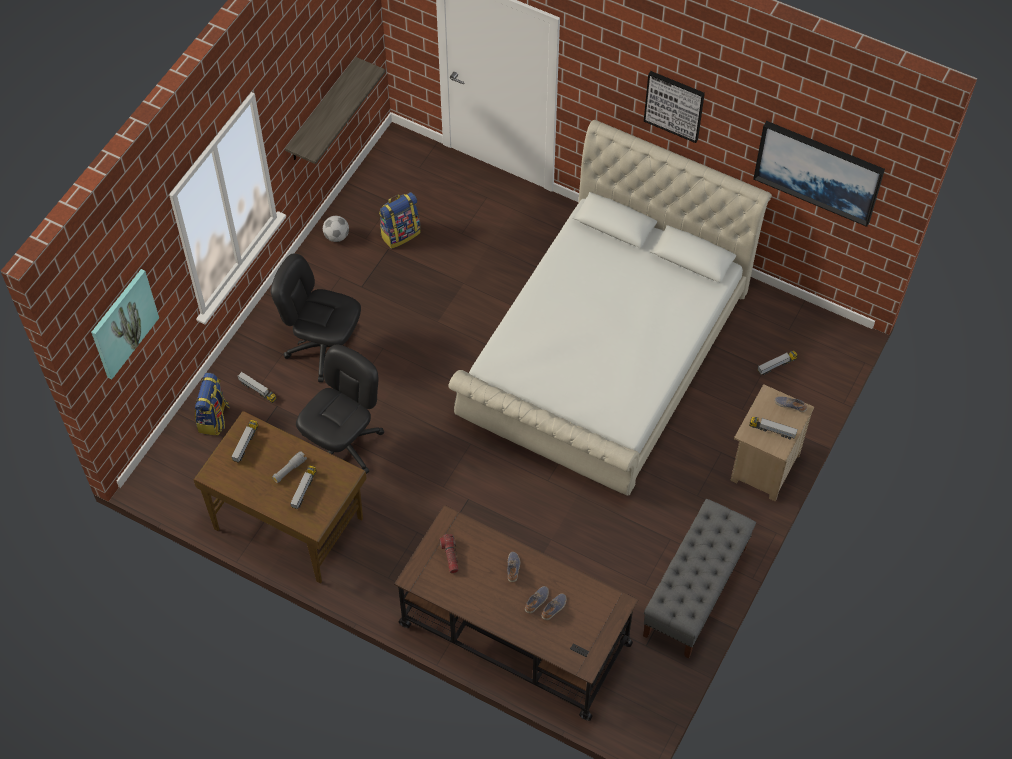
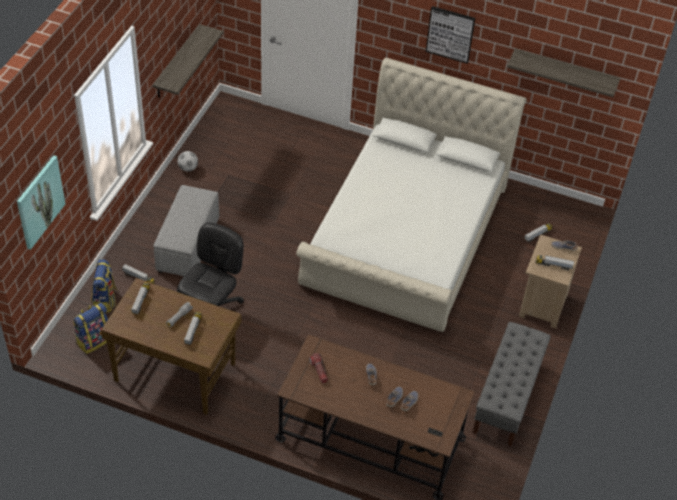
camera: 10 degrees left, 10 degrees down
(324, 347) = (188, 244): black office chair -> grey ottoman
(400, 233) = (237, 164): backpack -> backpack (94, 340)
(818, 171) = (565, 72): picture -> shelf

